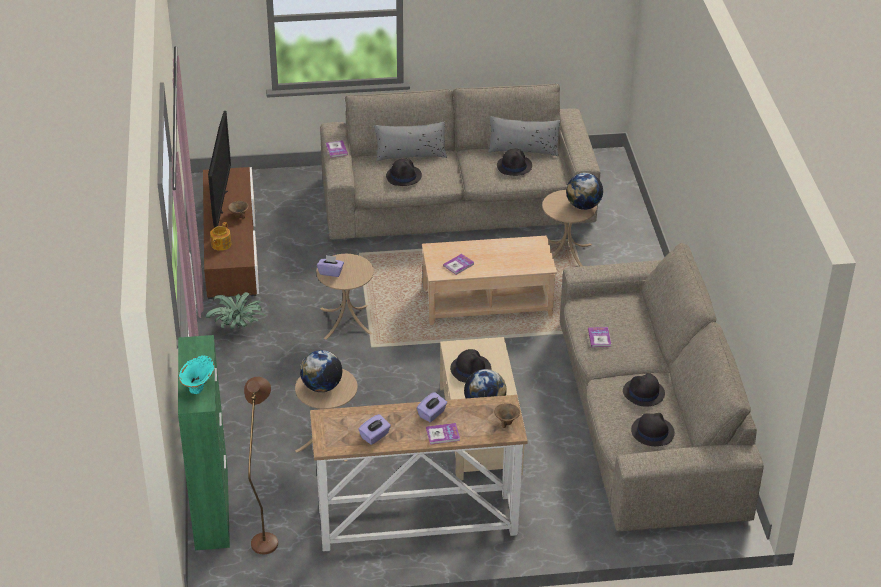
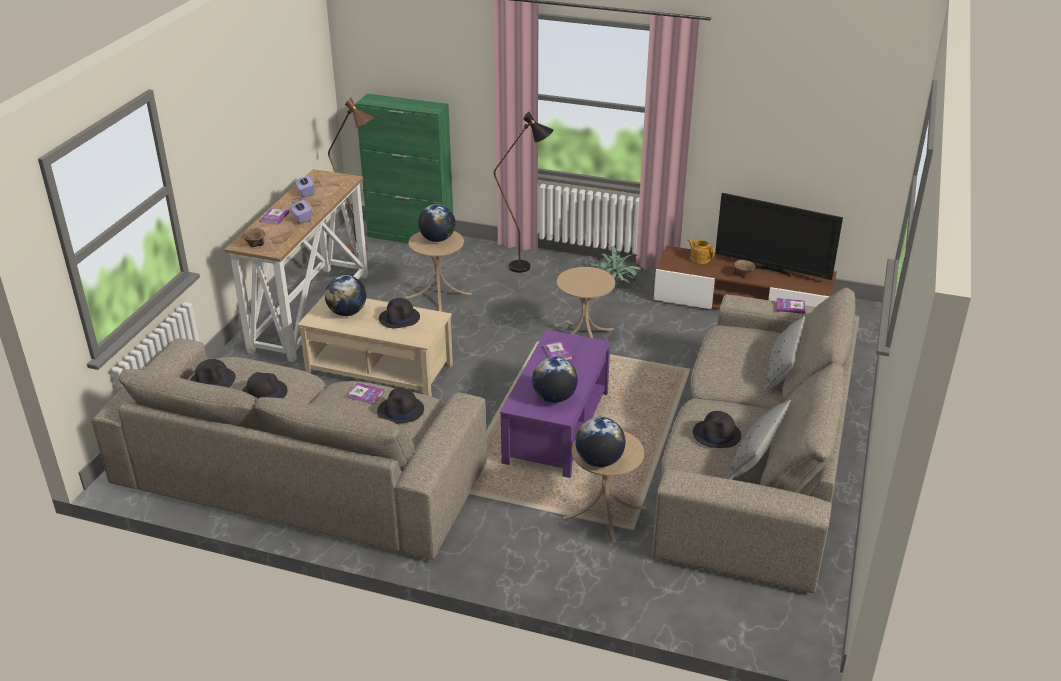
camera: 115 degrees right, 5 degrees down
(199, 387) = (386, 102): turquoise vase -> none
(236, 394) = (527, 267): none -> black floor lamp
(331, 272) = (588, 274): purple tissue box -> none
(404, 176) = (734, 352): black hat -> black hat (401, 411)
(487, 301) = (557, 428): beige coffee table -> purple coffee table
(520, 251) = (554, 398): none -> globe

